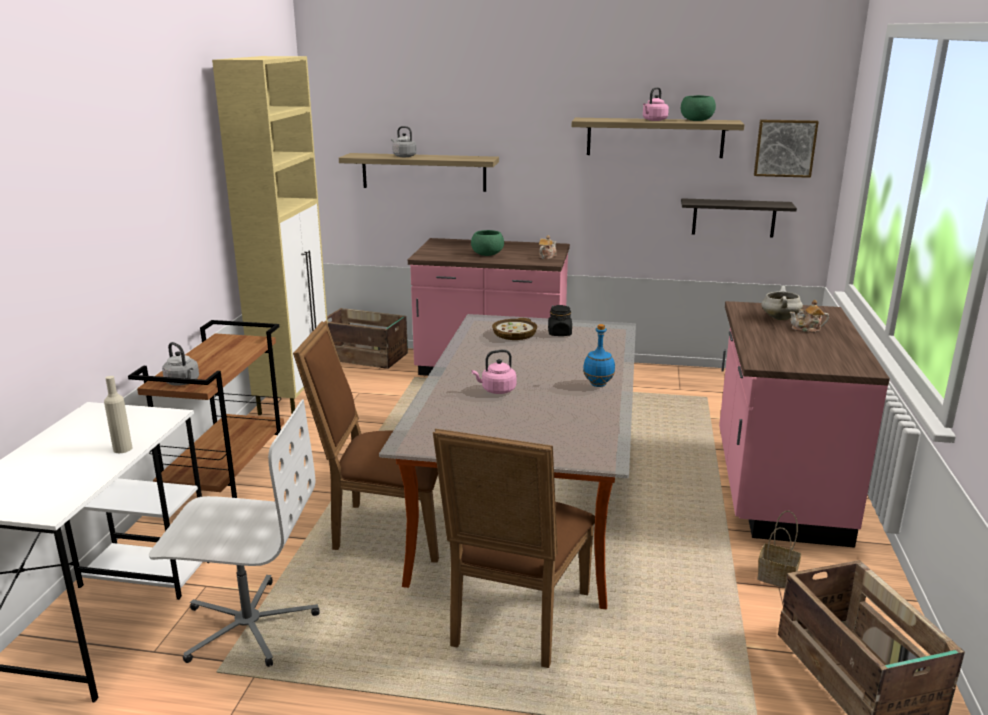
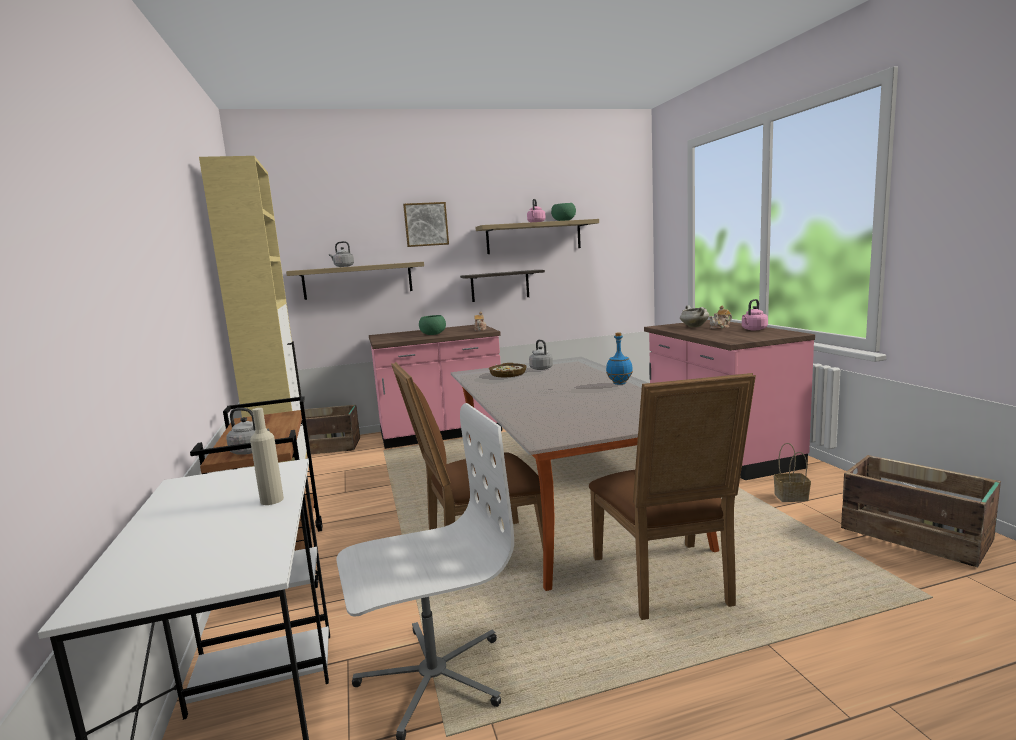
camera: 25 degrees left, 10 degrees down
(496, 390) = (553, 400): pink kettle -> pink kettle (753, 329)
(559, 333) = (540, 368): black jar -> grey kettle
(733, 218) = (593, 289): shelf -> shelf (500, 286)
(785, 148) = (617, 237): picture -> picture (426, 224)

